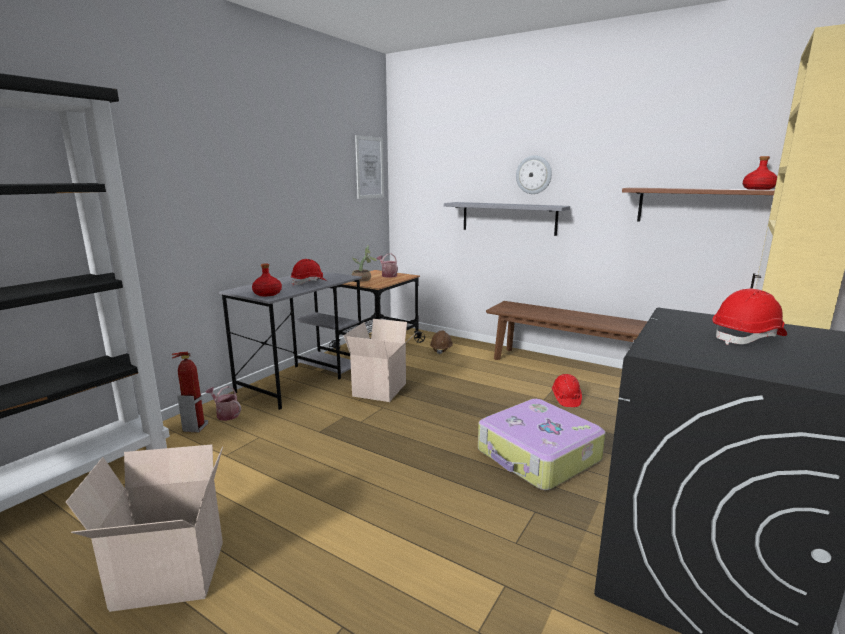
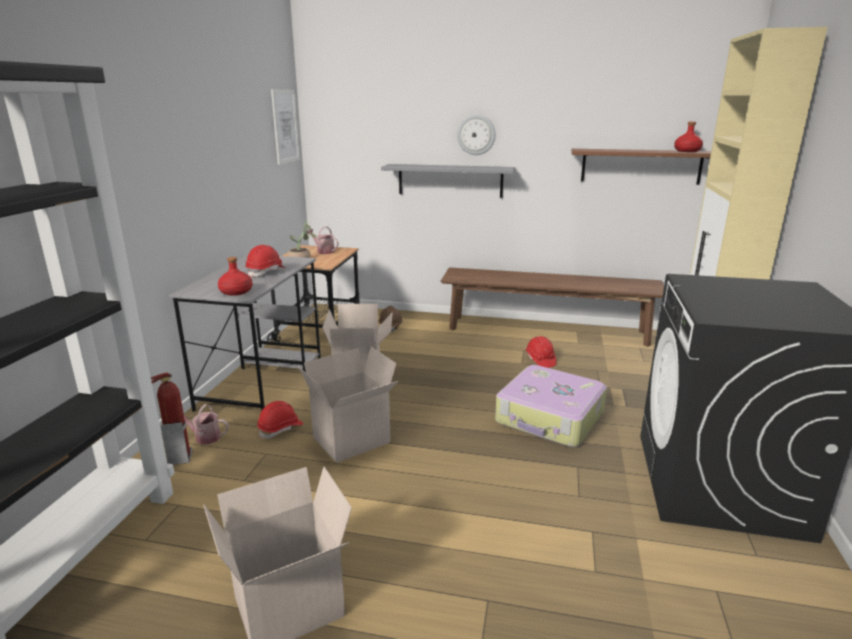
camera: 20 degrees left, 5 degrees up
(334, 441) = (351, 441): none -> cardboard box
(747, 338) = (757, 296): red hard hat -> red hard hat (280, 429)

